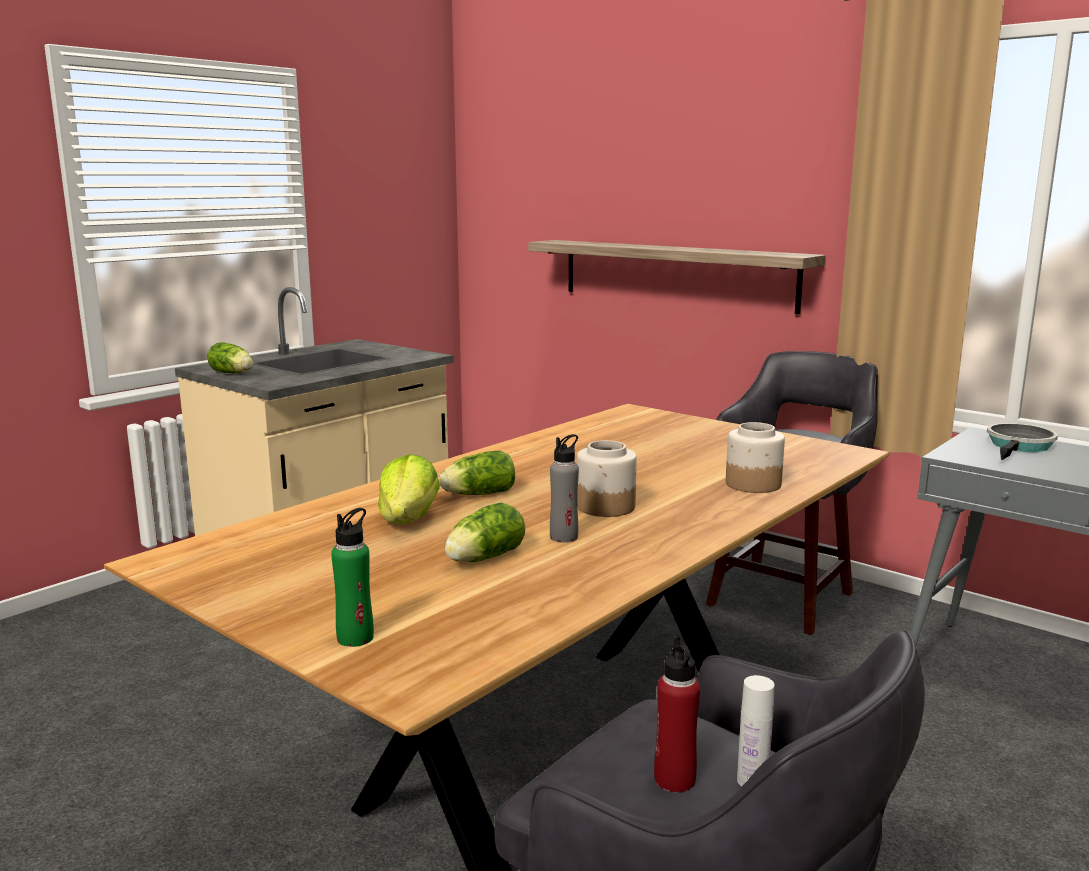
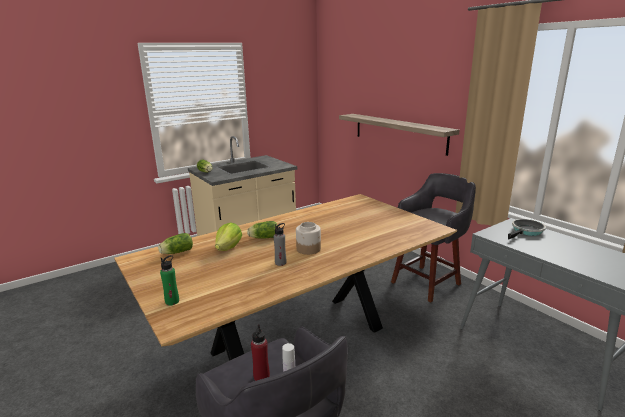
camera: 15 degrees right, 5 degrees up
(482, 558) = (242, 270): lettuce -> lettuce (176, 252)
(752, 484) = (379, 243): jar -> none

